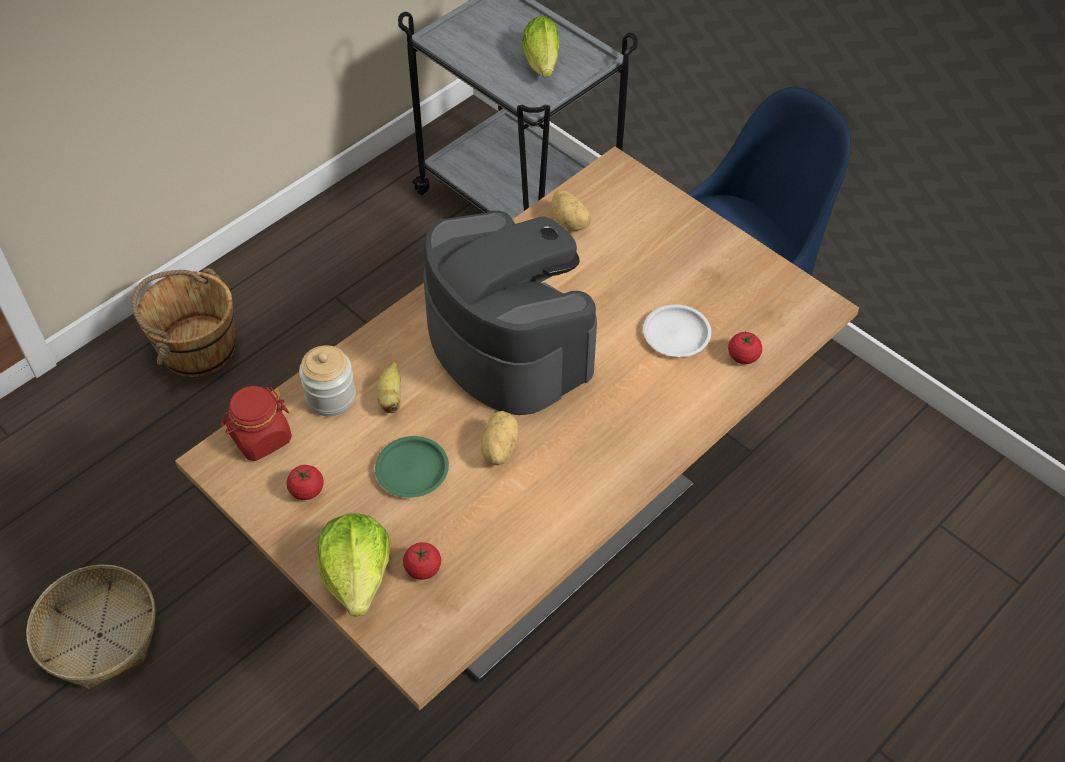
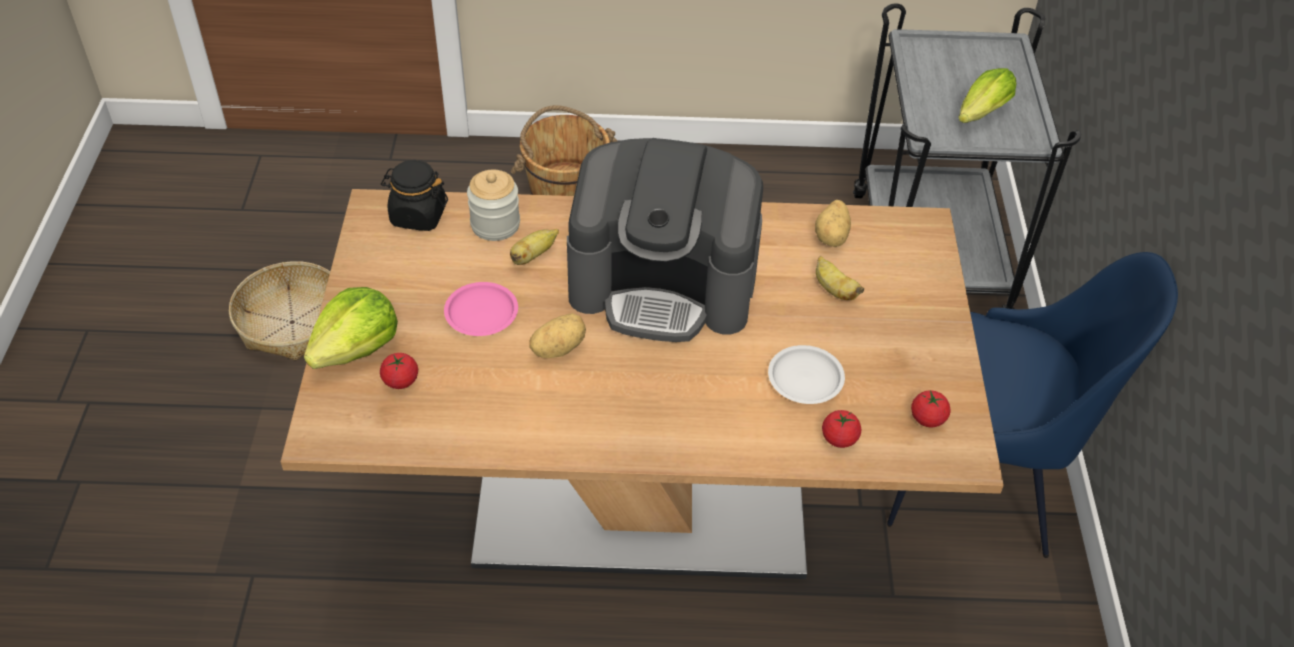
camera: 45 degrees right, 5 degrees down
(261, 438) = (418, 215): red jar -> black jar
(307, 490) = (400, 270): tomato -> tomato (927, 418)
(412, 470) = (481, 313): green plate -> pink plate
(508, 343) = (664, 284): coffee machine -> coffee machine turned 90 degrees clockwise
(617, 259) = (834, 290): none -> banana

